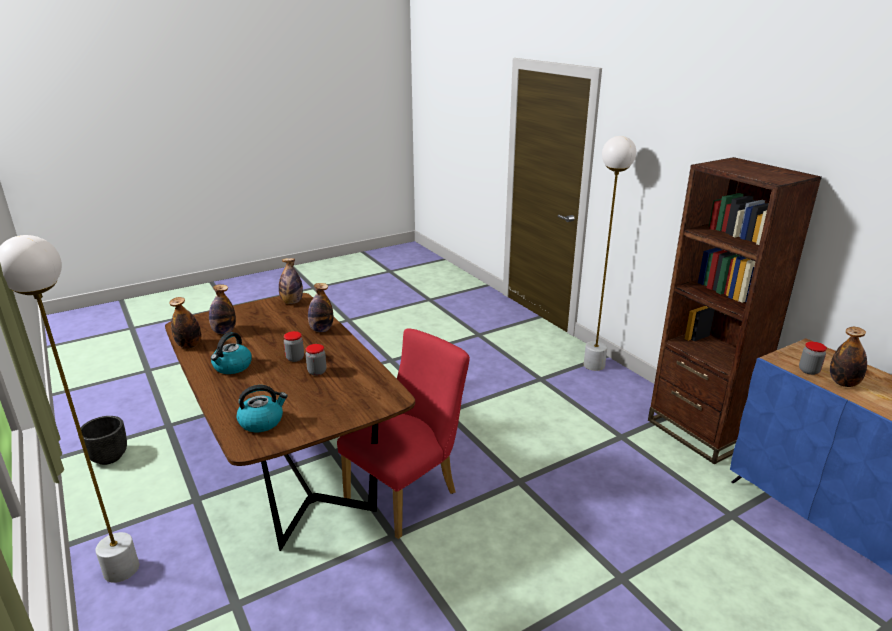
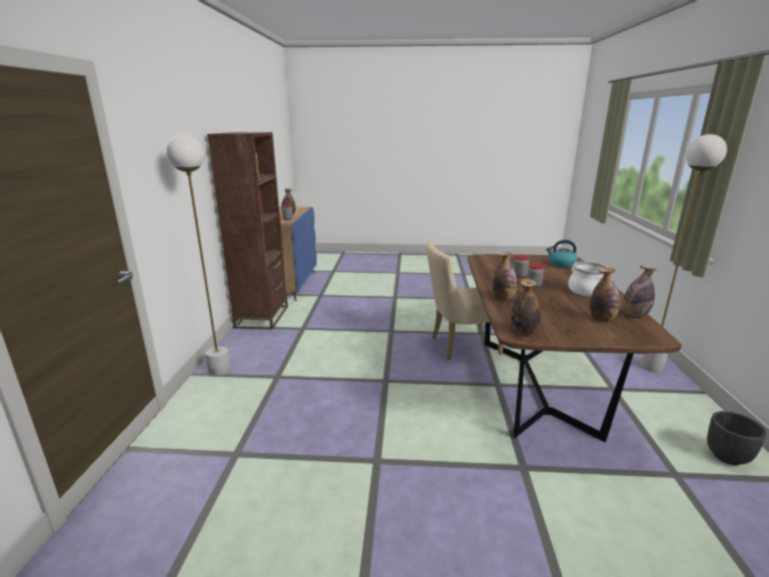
camera: 145 degrees left, 5 degrees down
(232, 367) = (586, 291): kettle -> cooking pot
(408, 493) = (459, 346): red chair -> beige chair

